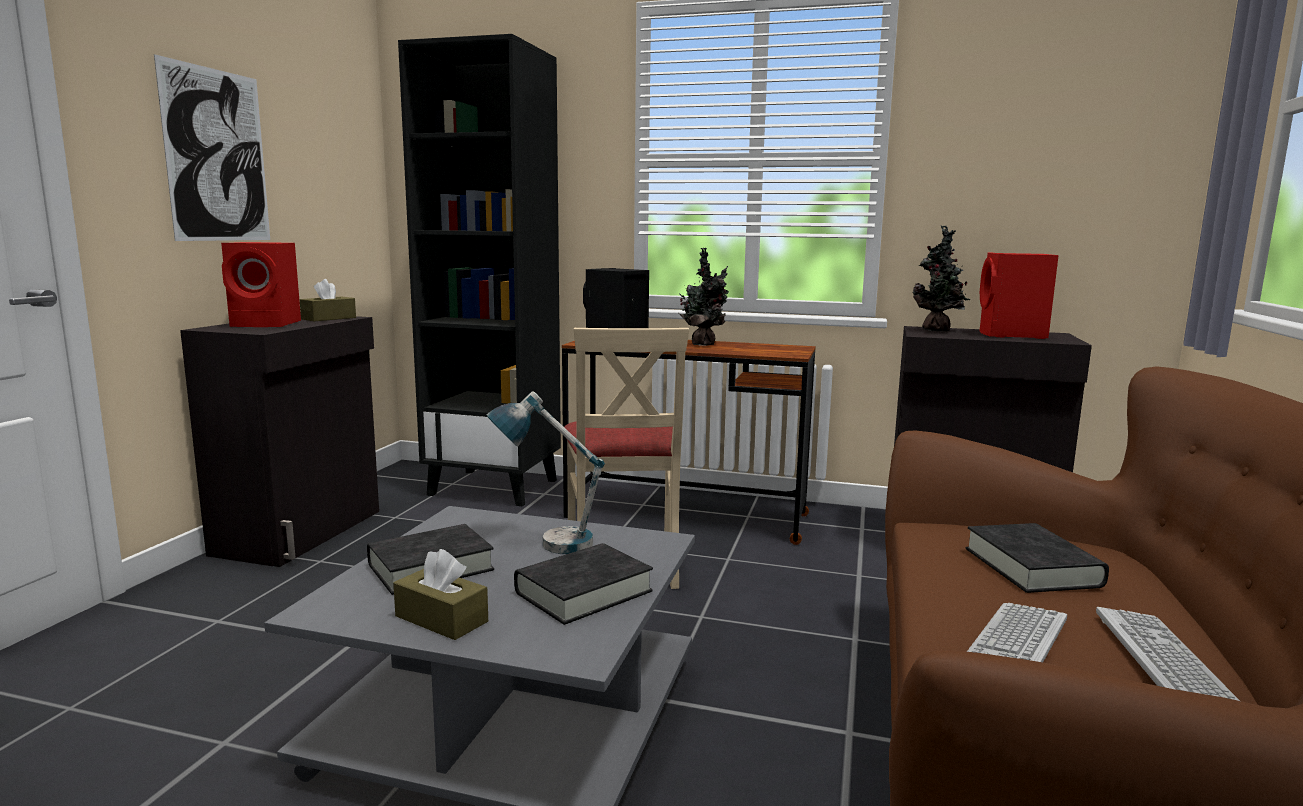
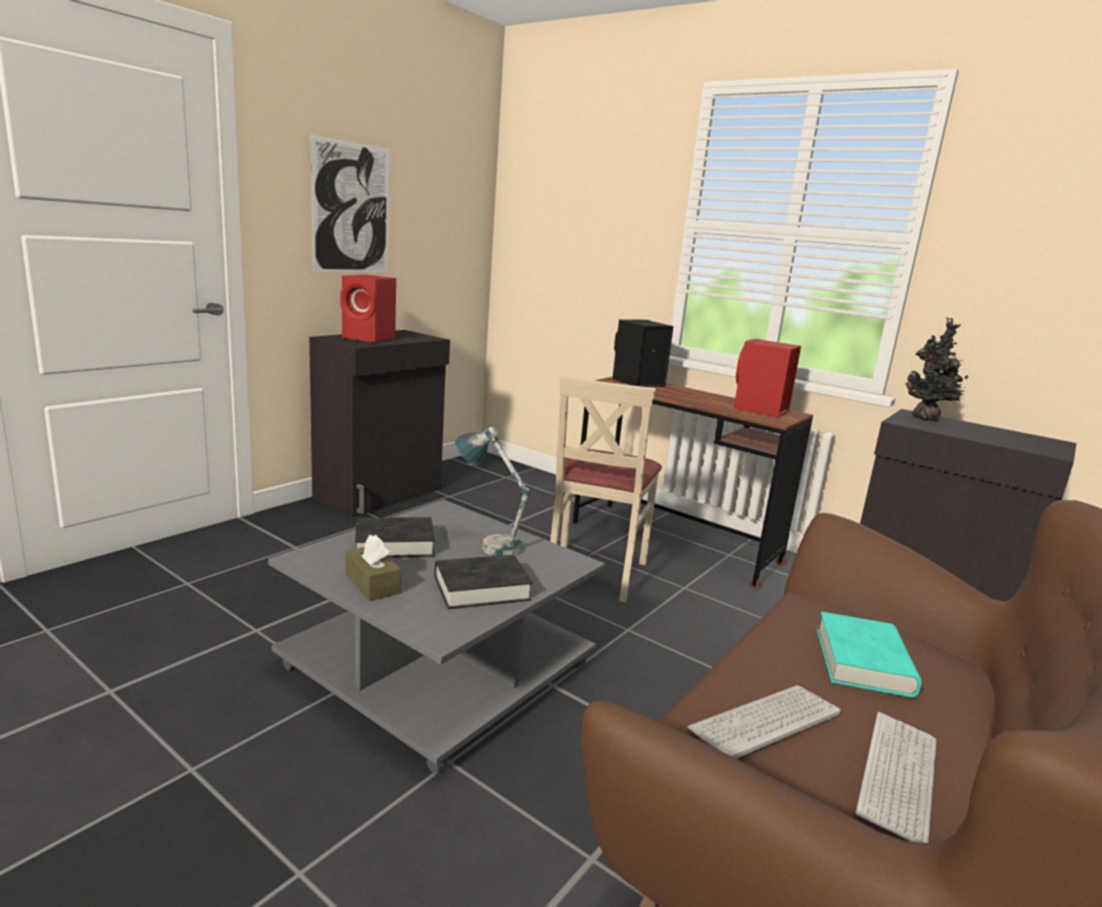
camera: 20 degrees right, 5 degrees up
(329, 318) = (417, 337): brown tissue box -> none
(495, 487) = (535, 486): black bookcase -> none
(704, 344) = (708, 398): potted plant -> none
(1012, 335) = (1000, 436): red speaker -> red speaker (759, 410)
(1032, 567) = (863, 662): black book -> turquoise book

